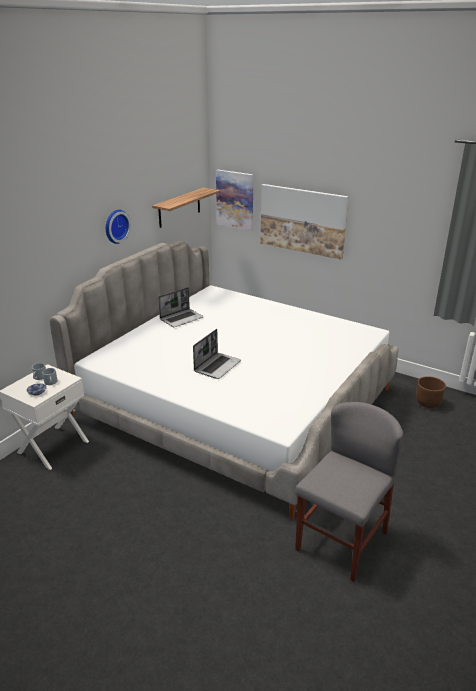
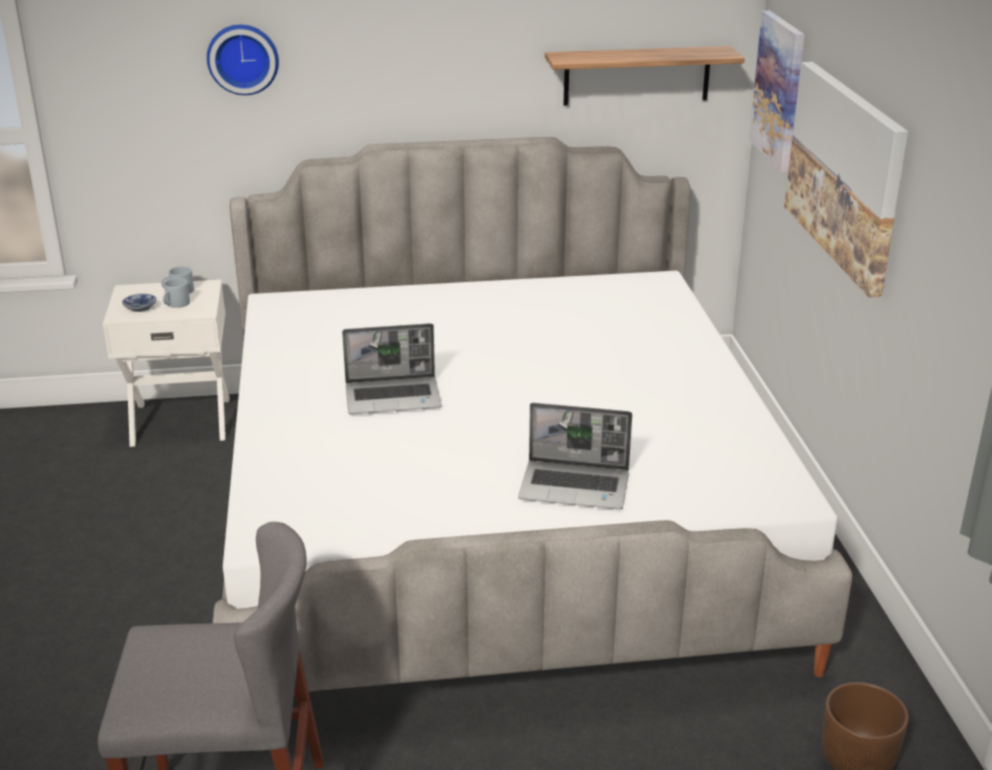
camera: 50 degrees right, 0 degrees up
(115, 226) = (430, 72): wall clock -> wall clock (243, 58)
(181, 318) = (508, 302): laptop -> laptop (576, 486)

